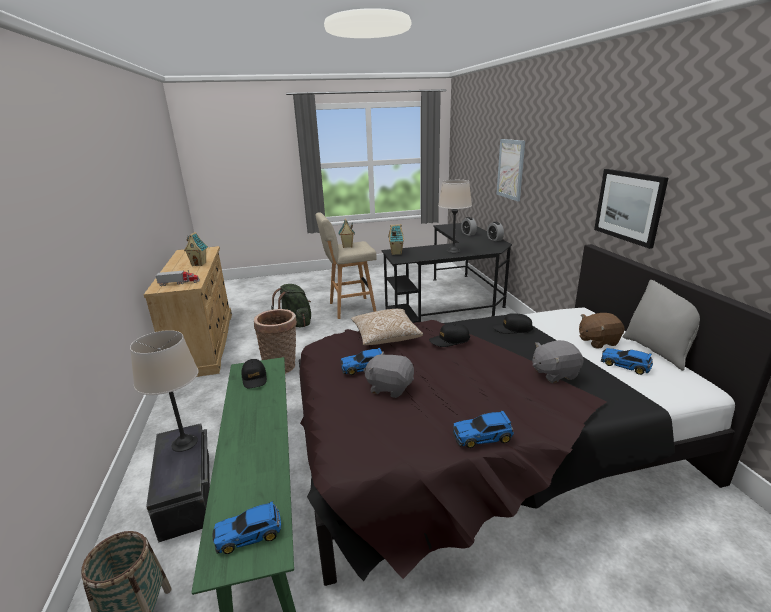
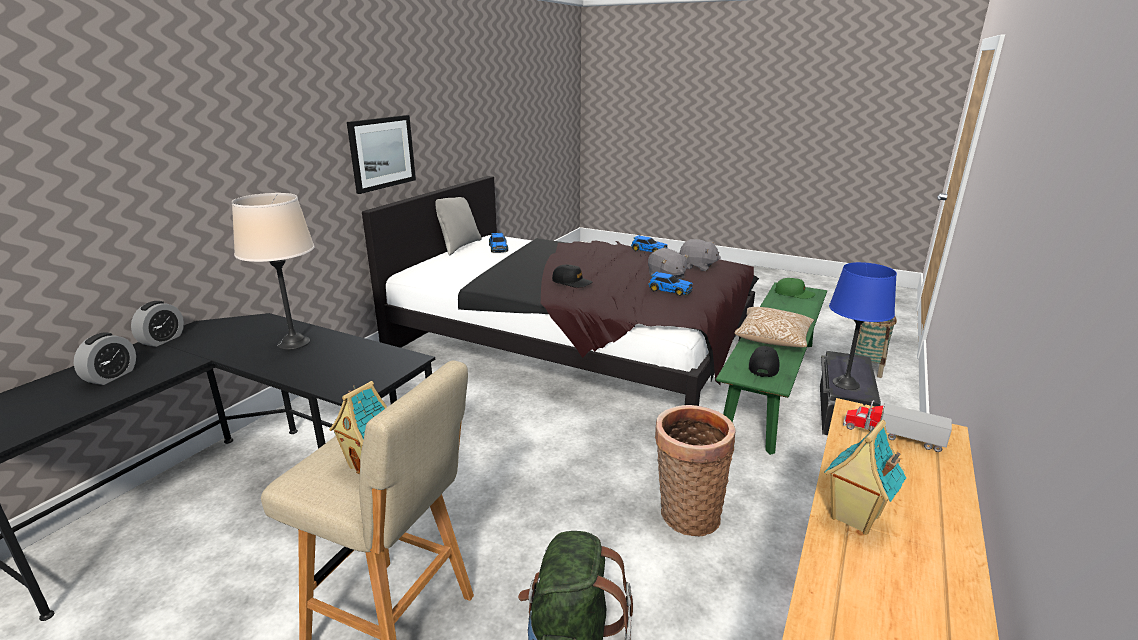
camera: 140 degrees left, 0 degrees up
(185, 443) = (845, 383): beige table lamp -> blue table lamp
(250, 534) = (794, 294): toy car -> green cap
(385, 337) = (615, 304): pillow -> pillow (773, 339)
(396, 253) = (364, 381): toy house -> none
(510, 169) = (108, 183): picture -> none
(512, 329) = (498, 280): black cap -> none
(554, 373) = (551, 254): grey plush toy -> grey plush toy (697, 267)
(597, 341) = (471, 258): brown plush toy -> none

